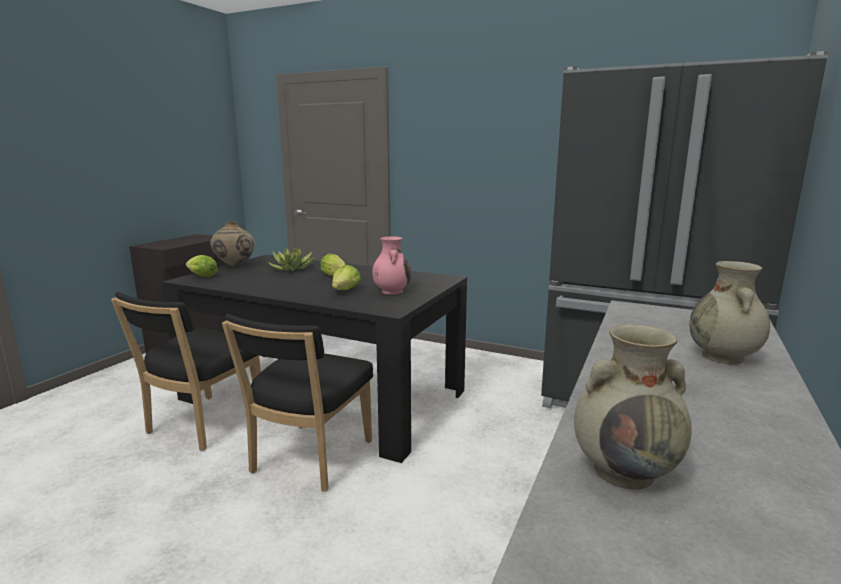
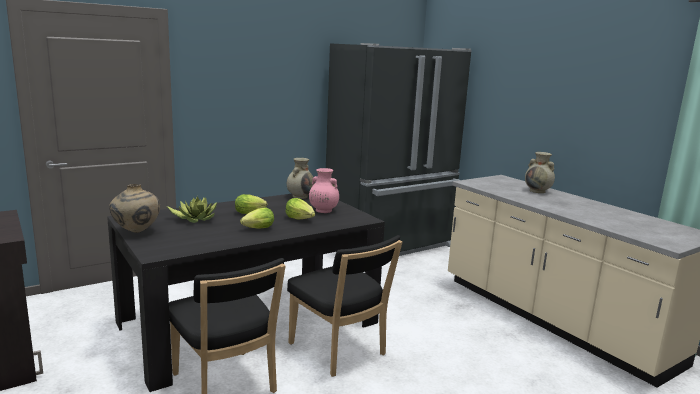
camera: 60 degrees left, 0 degrees up
(201, 276) = (153, 248): lettuce -> lettuce (257, 229)
(625, 471) = (616, 224): beige vase -> beige vase (300, 196)

